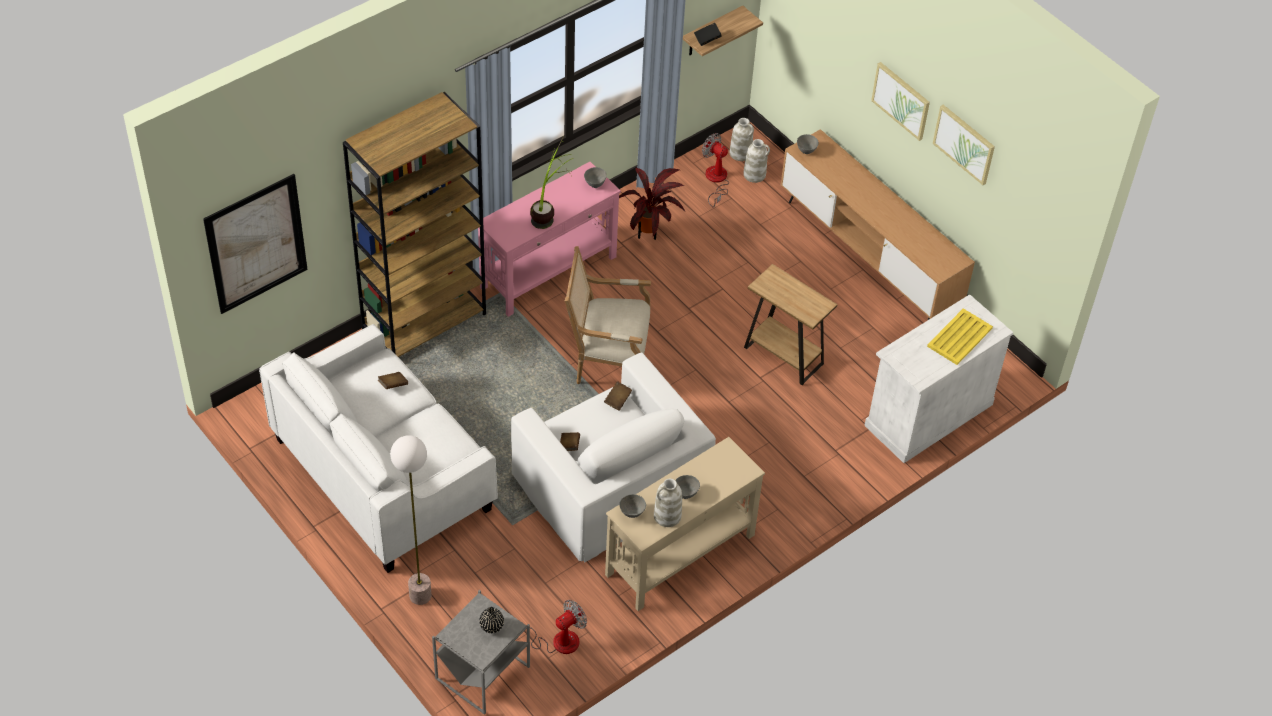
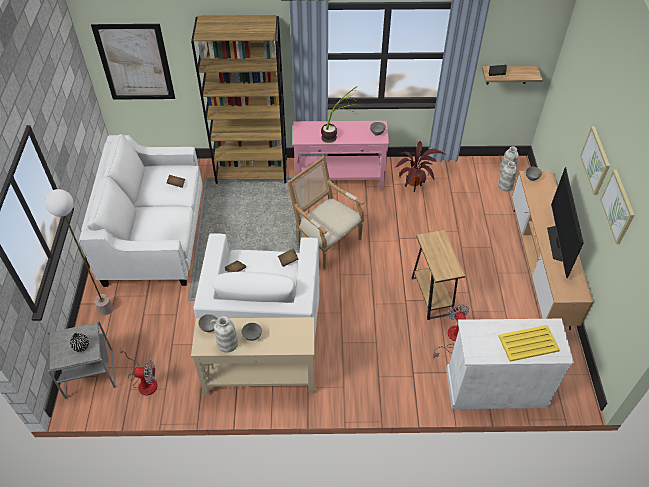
camera: 40 degrees right, 0 degrees up
(716, 180) = (478, 178): fan -> fan (452, 338)
(894, 215) = (558, 243): none -> television

